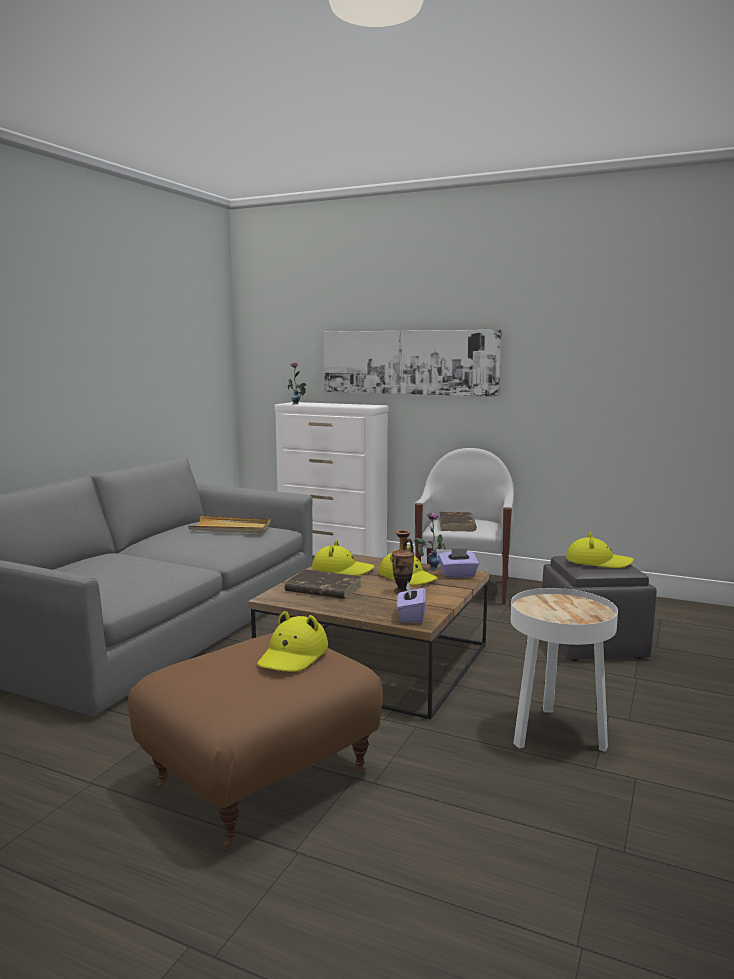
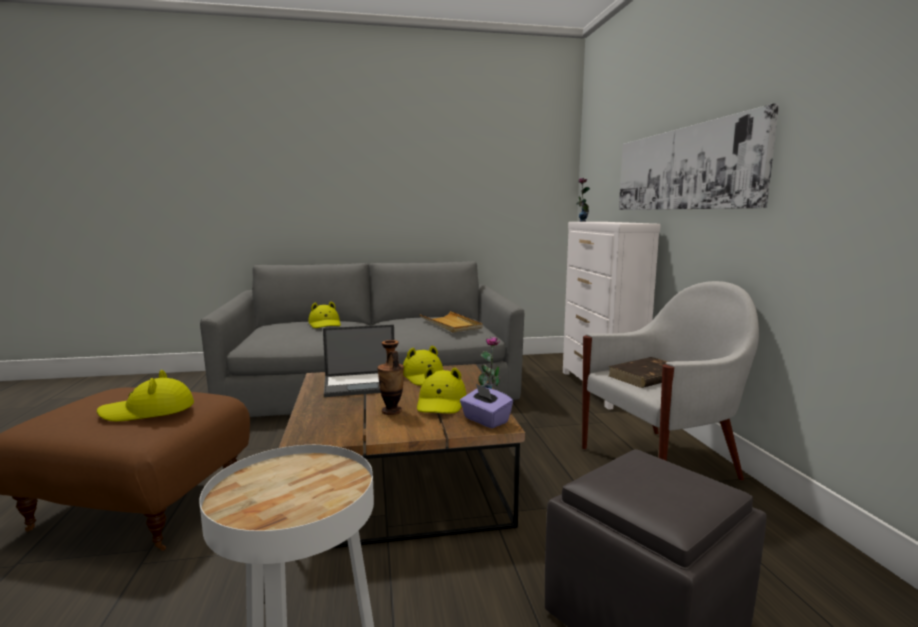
camera: 55 degrees right, 0 degrees up
(323, 589) = (363, 384): brown book -> laptop
(411, 616) = (318, 431): purple tissue box -> none
(598, 562) = (651, 482): yellow hat -> yellow hat (325, 324)

